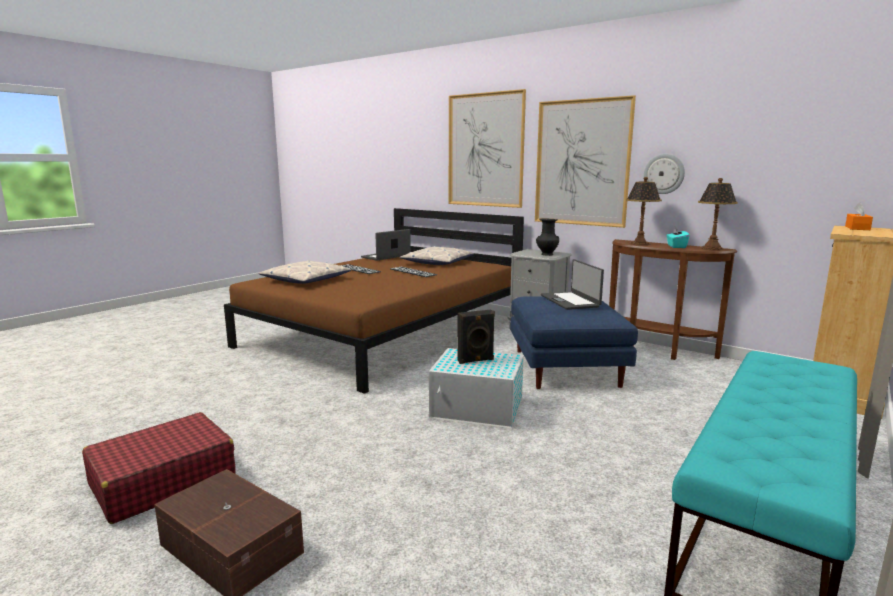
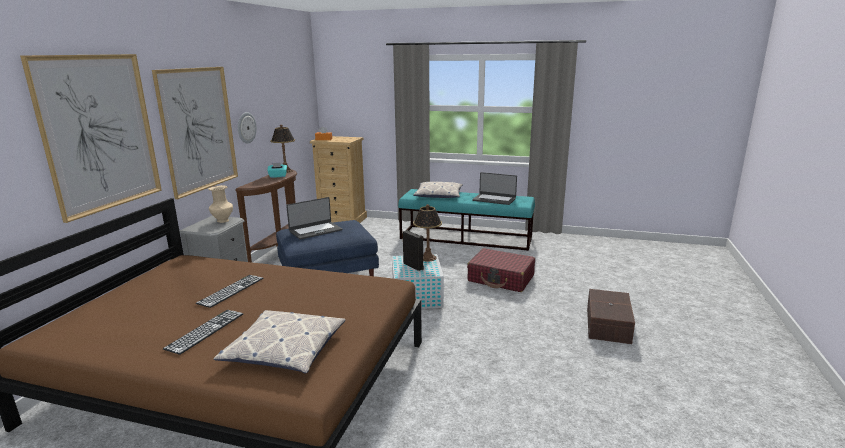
camera: 110 degrees left, 5 degrees up
(162, 481) = (602, 374): red suitcase -> red suitcase (501, 278)
(386, 256) = (78, 339): laptop -> laptop (494, 199)
(437, 262) = (154, 291): pillow -> pillow (438, 195)
(546, 254) = (223, 221): black vase -> beige vase
(639, 244) = (265, 182): table lamp -> table lamp (428, 258)

